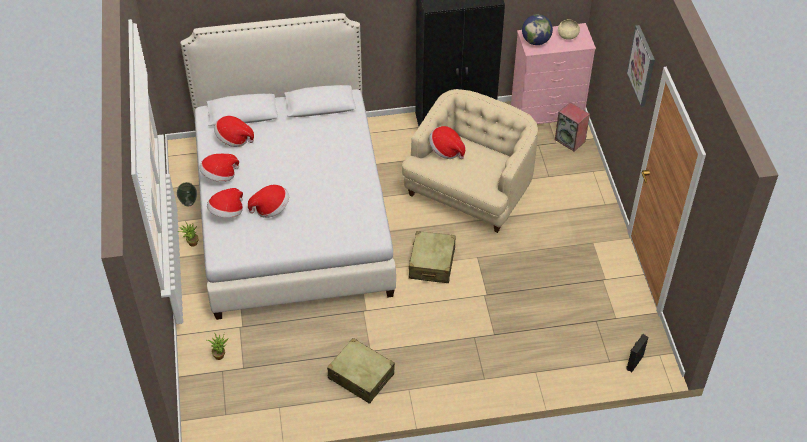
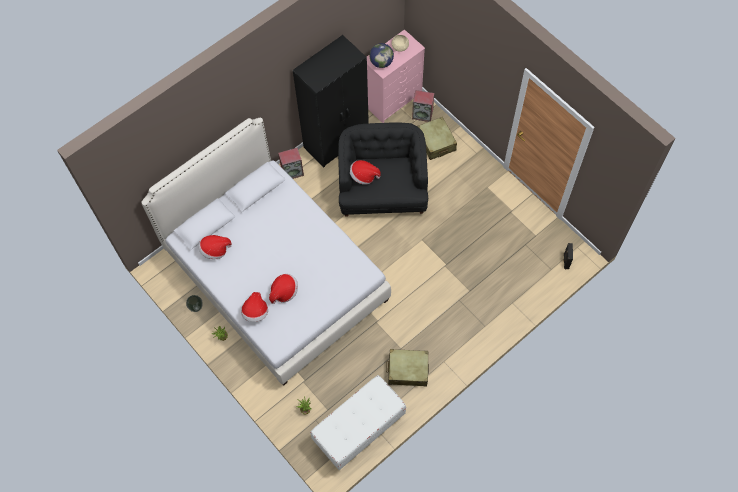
camera: 30 degrees left, 15 degrees up
(219, 176) = (228, 286): hat -> none
(261, 406) = (359, 429): none -> white bench
(386, 129) = (292, 171): none -> speaker
(432, 263) = (396, 261): beige suitcase -> beige suitcase (436, 142)
(470, 189) = (382, 189): beige armchair -> black armchair
(642, 66) = (493, 65): picture -> none

